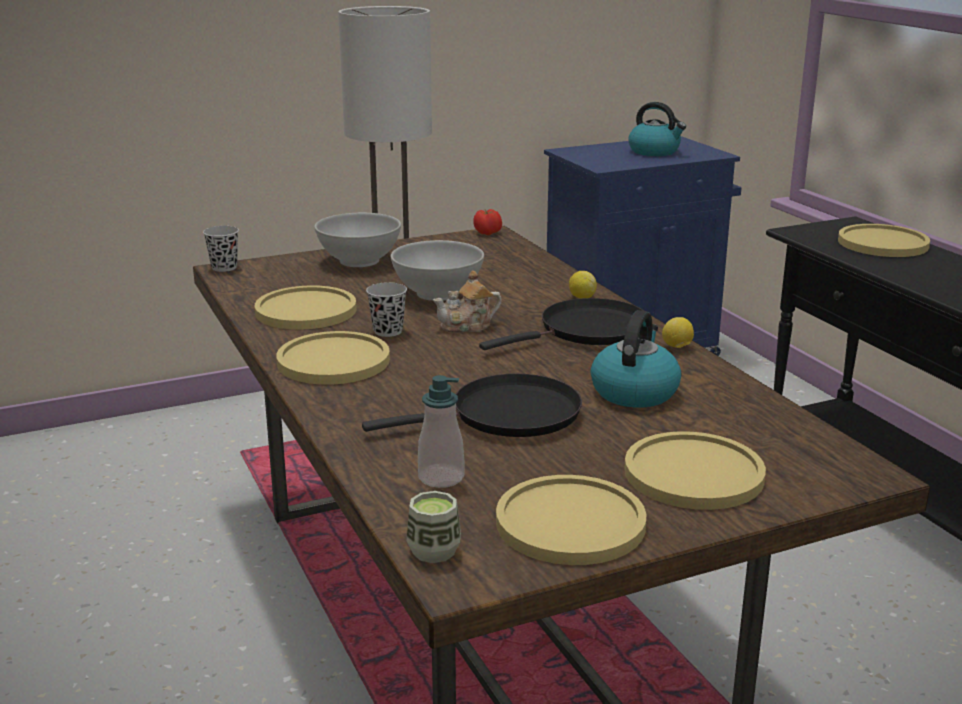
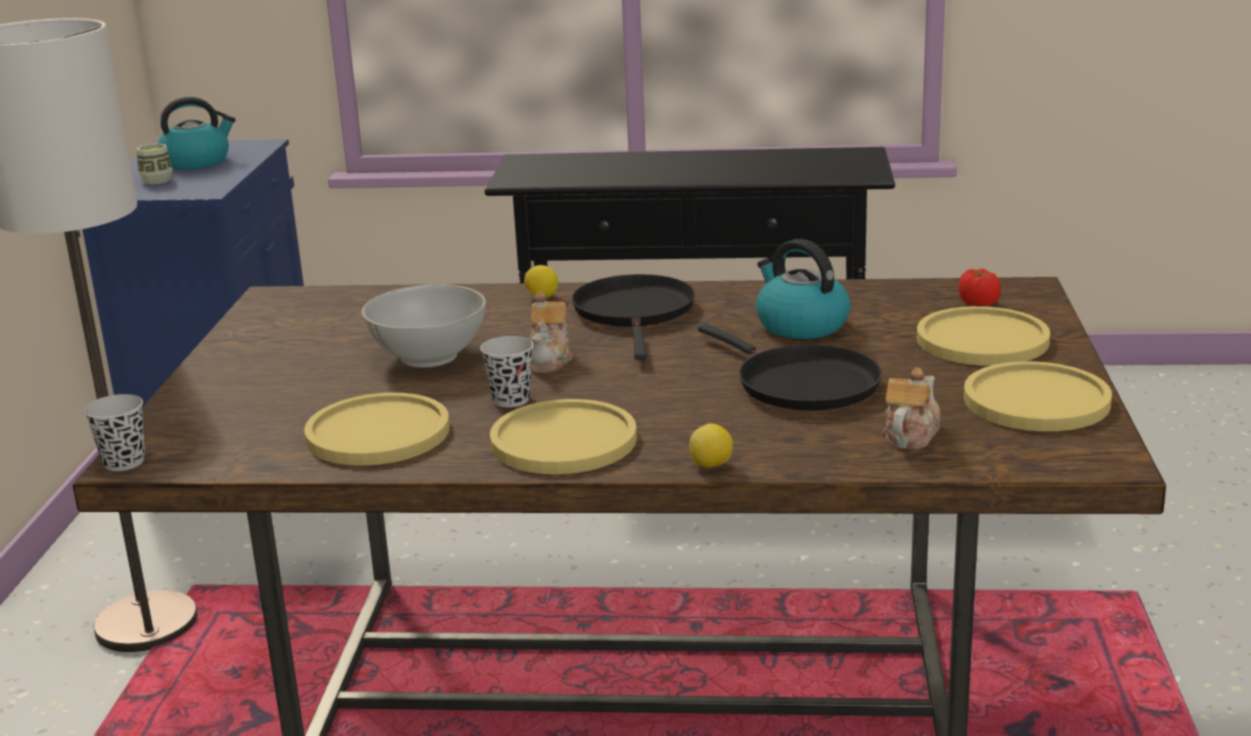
camera: 60 degrees left, 0 degrees up
(359, 261) = (245, 378): white bowl -> none
(434, 551) = (1051, 462): cup -> cup (157, 180)
(441, 477) = (910, 435): soap dispenser -> teapot
(487, 233) = (265, 298): tomato -> tomato (978, 304)
(507, 416) = (801, 384): black frying pan -> black frying pan turned 135 degrees clockwise
(677, 347) = (719, 289): lemon -> lemon (711, 465)
(882, 243) = (592, 164): yellow plate -> none

